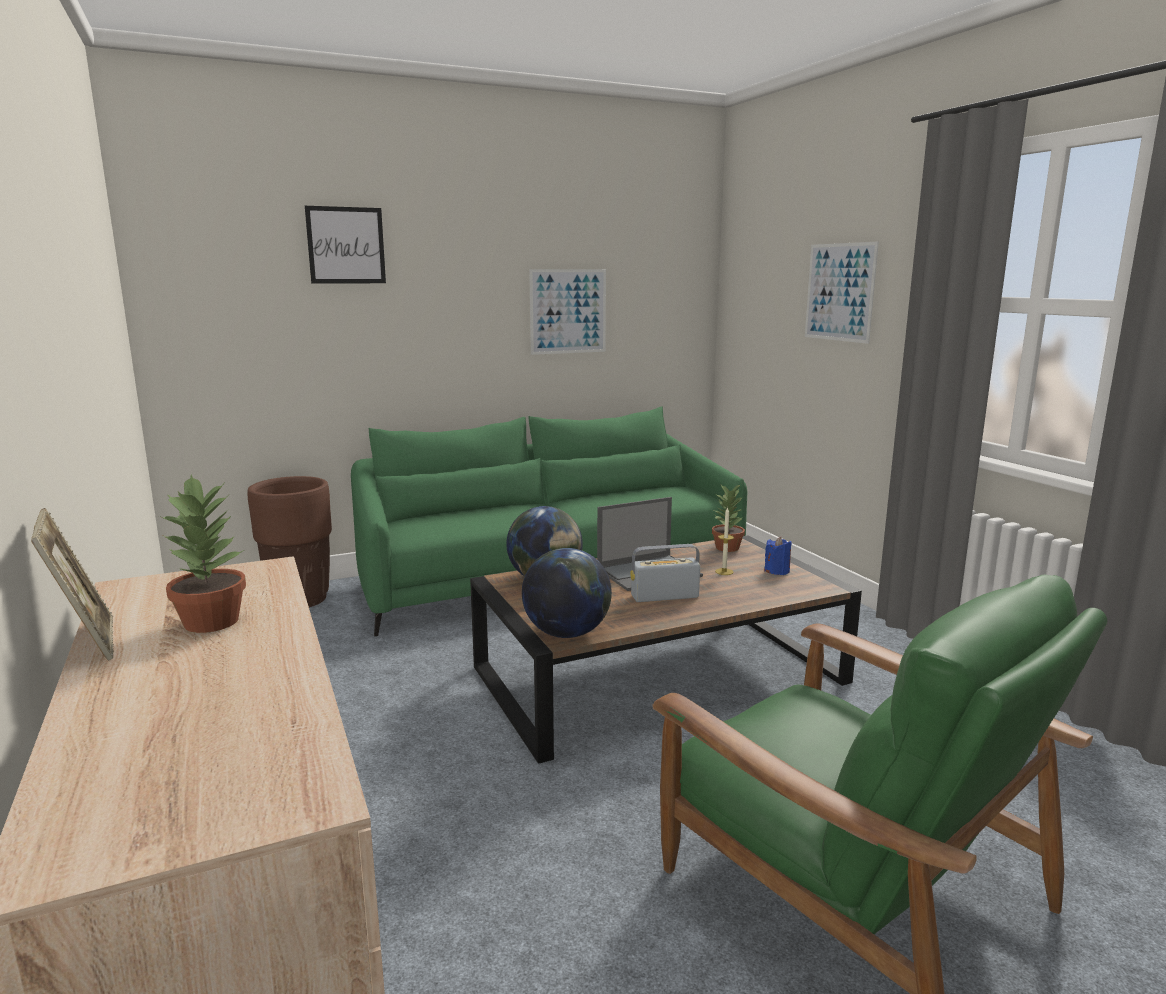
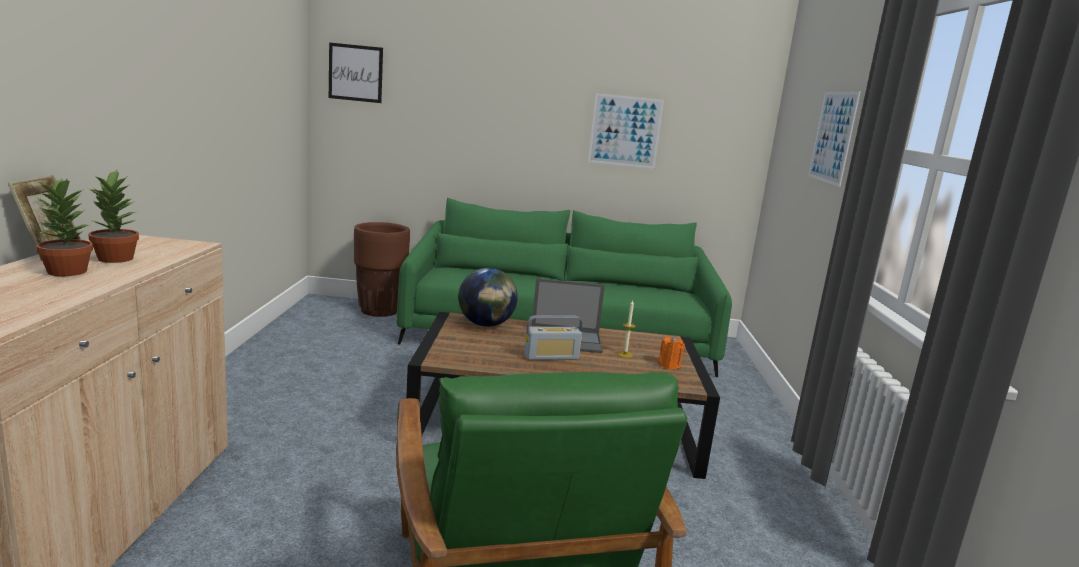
camera: 25 degrees right, 0 degrees up
(346, 245) = (454, 62): picture -> picture (355, 73)
(566, 633) = (447, 358): globe -> none
(664, 596) = (551, 357): radio -> radio turned 150 degrees clockwise
(727, 548) = (656, 341): potted plant -> potted plant (66, 272)
(777, 571) = (669, 365): blue candle -> orange candle

